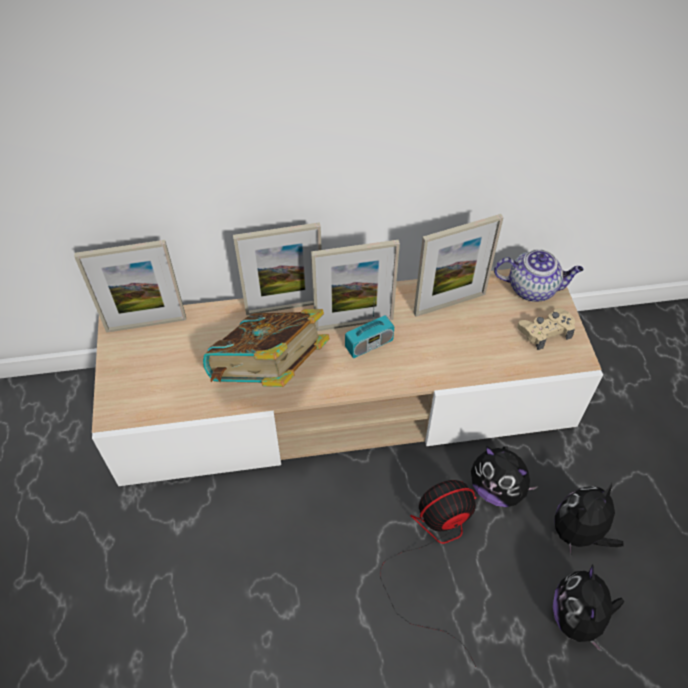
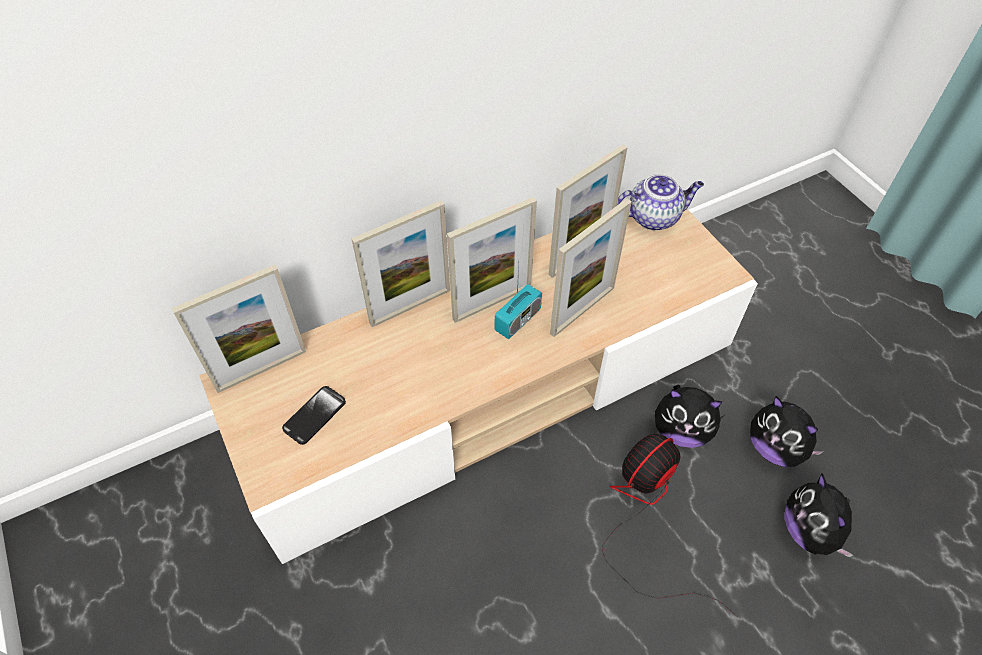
camera: 20 degrees left, 0 degrees up
(171, 373) = (314, 415): none -> phone
(270, 373) = (426, 381): book -> none
(429, 352) = (582, 310): none -> picture frame
(545, 331) = (685, 256): beige game controller -> none
(579, 533) = (775, 448): plush toy -> plush toy turned 75 degrees counterclockwise

